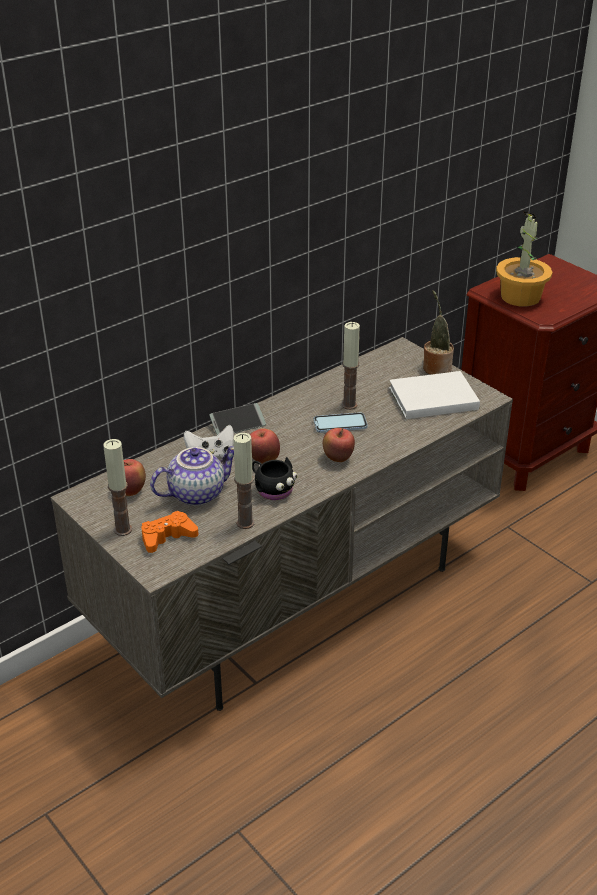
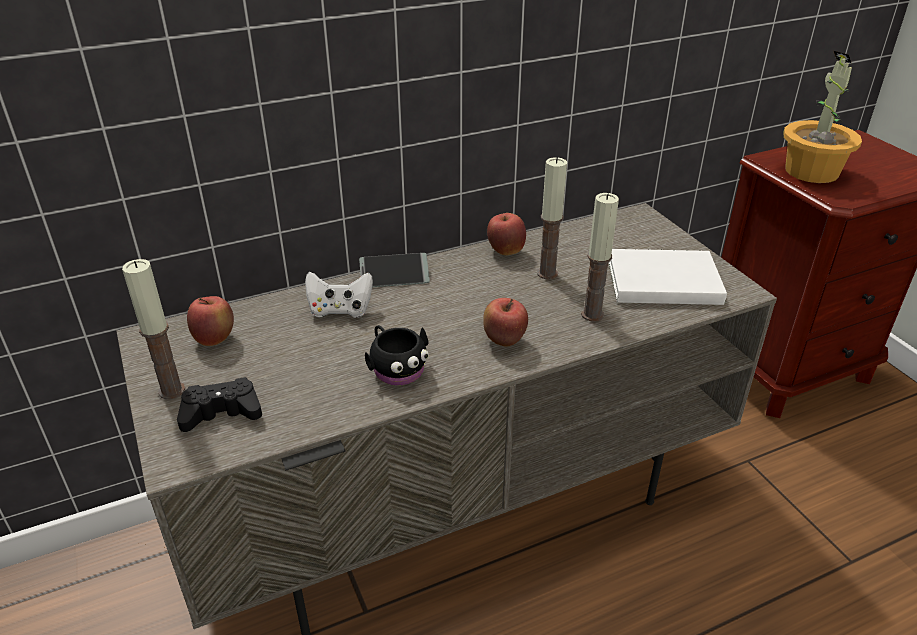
camera: 15 degrees right, 0 degrees up
(167, 537) = (221, 412): orange game controller -> black game controller
(196, 493) = (295, 357): teapot -> none
(245, 523) = (336, 411): candle -> candle (592, 314)
(263, 460) = (404, 326): apple -> apple (505, 251)
(340, 424) = (525, 296): phone -> none
(436, 367) = (678, 243): potted plant -> none

